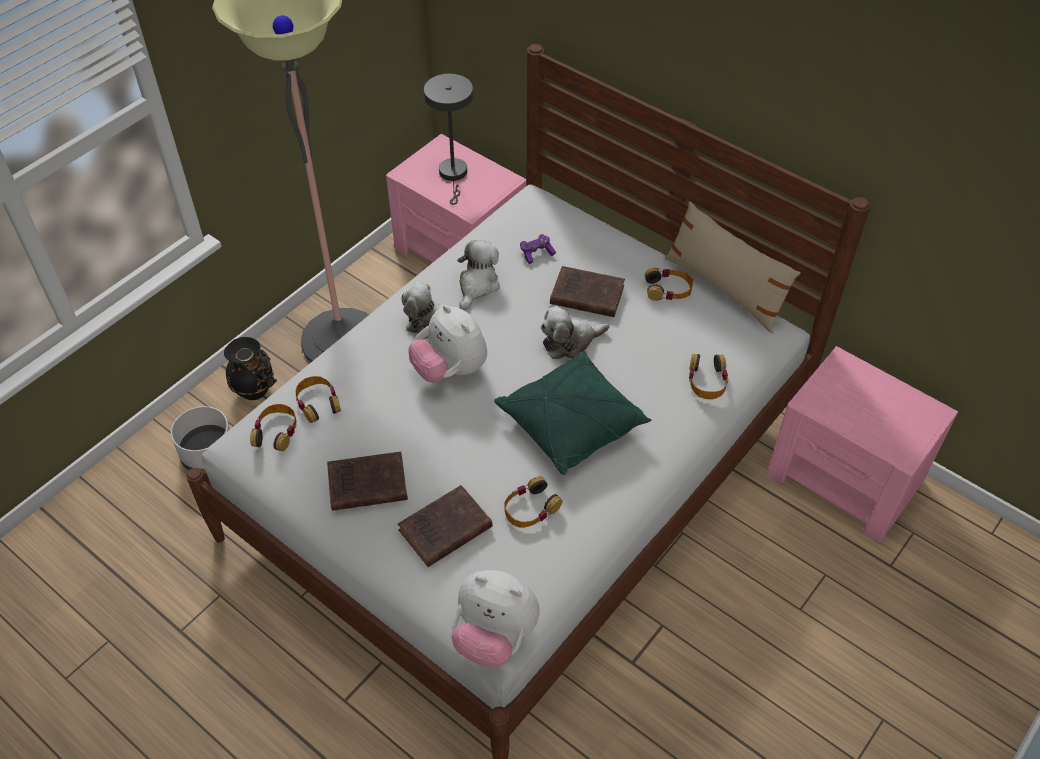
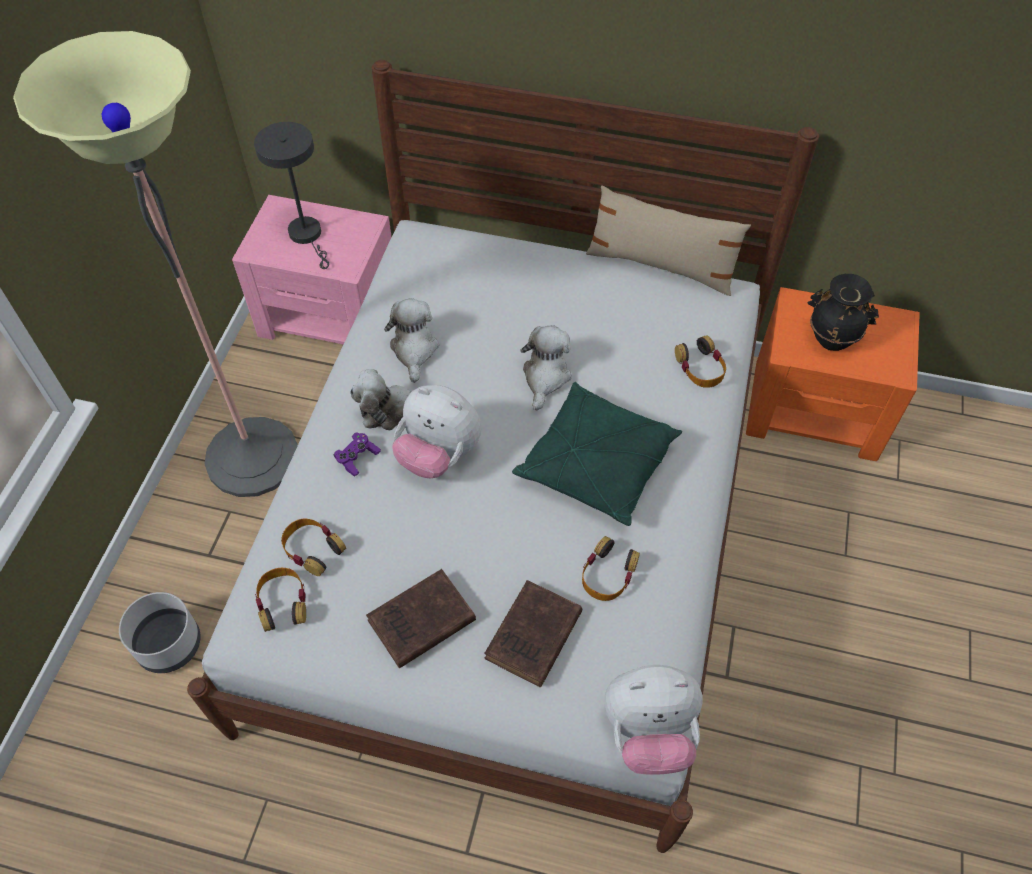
camera: 25 degrees left, 5 degrees up
(255, 389) = (184, 549): black vase -> black vase (831, 338)
(536, 253) = (456, 293): purple game controller -> purple game controller (357, 458)
(570, 342) = (545, 377): plush toy -> plush toy turned 150 degrees clockwise
(585, 295) = (532, 321): brown book -> none
(668, 289) = (609, 285): headphones -> none
(845, 477) = (816, 410): pink nightstand -> orange nightstand

